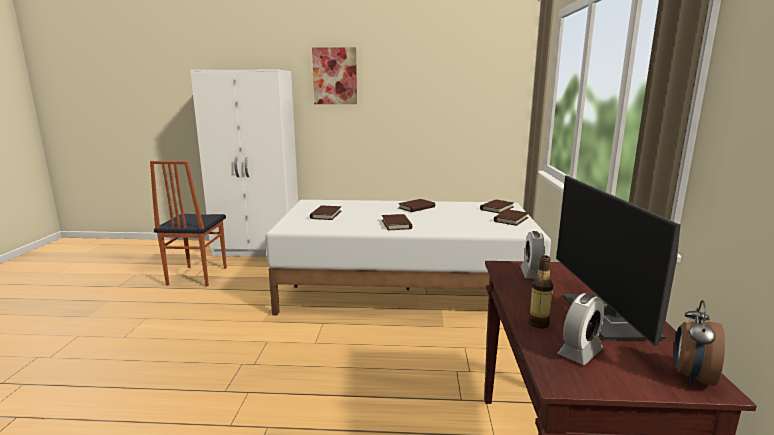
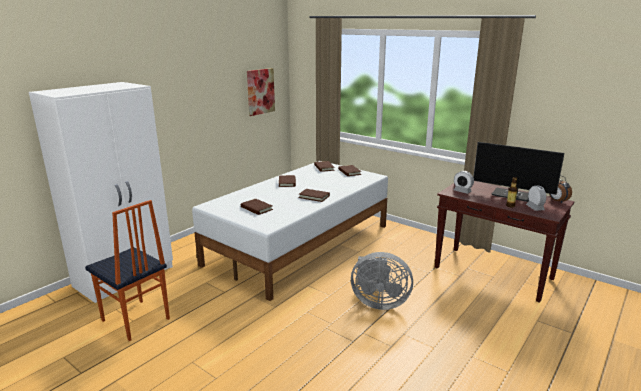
camera: 55 degrees left, 5 degrees up
(330, 381) = (378, 302): none -> grey fan
(335, 76) = (160, 81): picture -> picture (260, 91)

